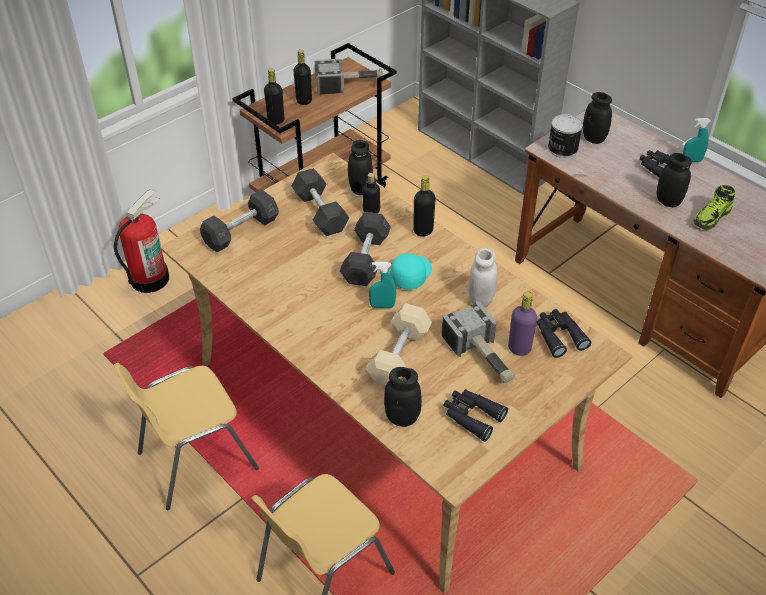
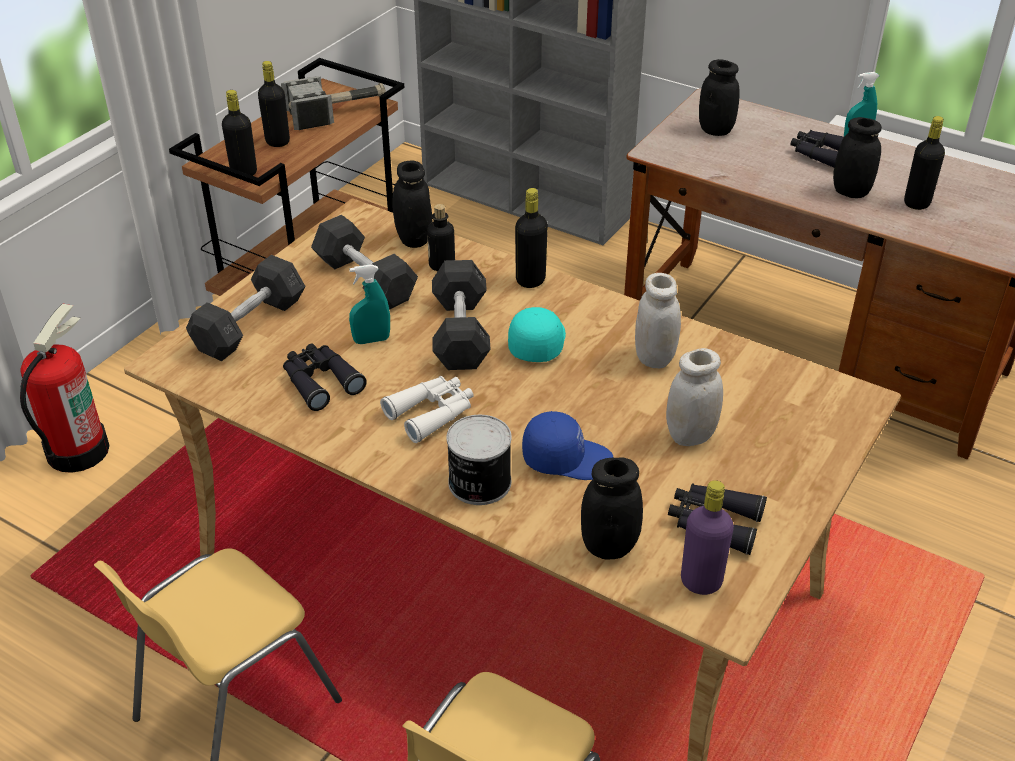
camera: 15 degrees left, 5 degrees down
(329, 310) = (432, 413): none -> white binoculars
(382, 306) = (512, 392): turquoise spray bottle -> turquoise spray bottle (371, 340)
(399, 356) = (566, 458): beige dumbbell -> blue cap
(481, 356) = (690, 435): hammer -> white jar
(519, 348) = (739, 414): purple bottle -> purple bottle (701, 582)
(559, 336) = (788, 387): black binoculars -> black binoculars (320, 381)
(562, 149) = (678, 148): can -> can (478, 483)
(711, 218) = (916, 203): shoe -> black bottle

